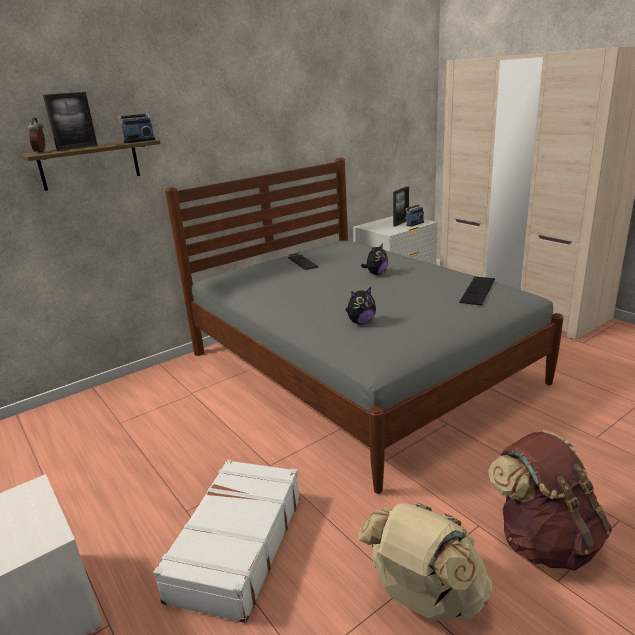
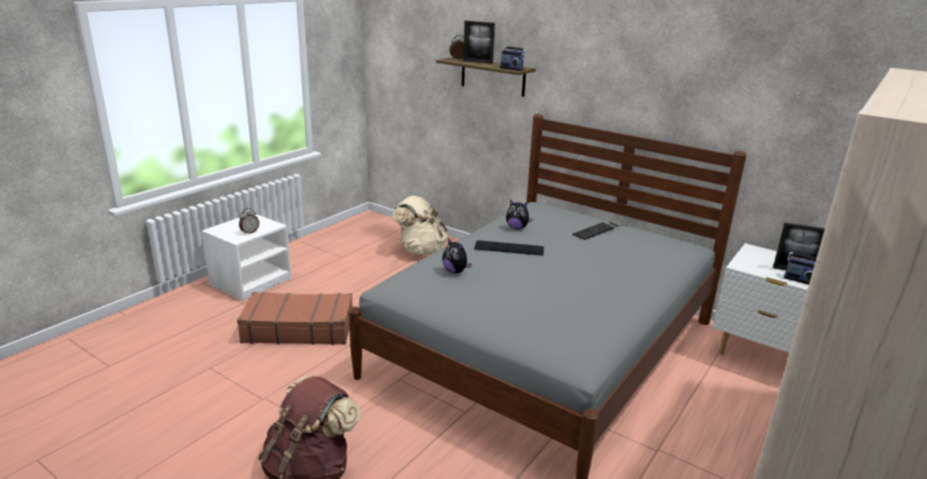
camera: 70 degrees right, 0 degrees up
(32, 521) = (249, 232): none -> alarm clock
(236, 546) = (298, 328): white suitcase -> brown suitcase
(376, 274) = (583, 269): plush toy -> plush toy (517, 228)
(425, 597) = (255, 409): beige backpack -> beige backpack (420, 251)
(477, 290) = (566, 327): keyboard -> keyboard (509, 248)

